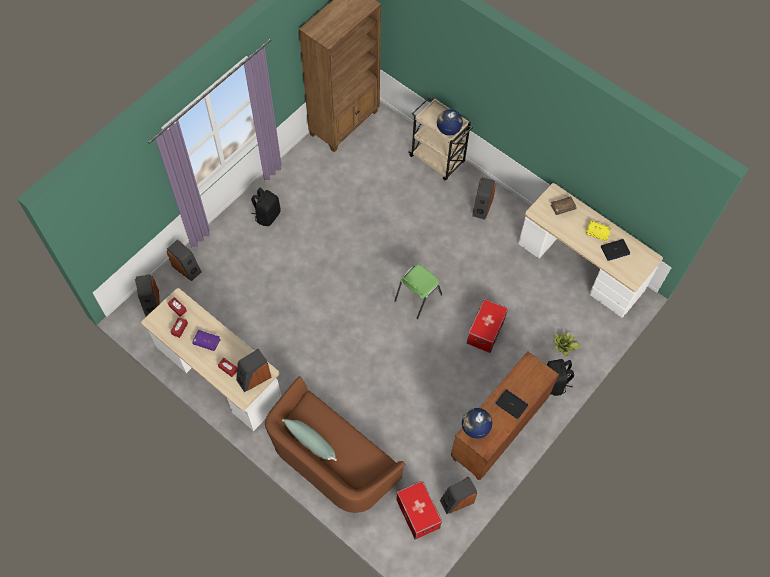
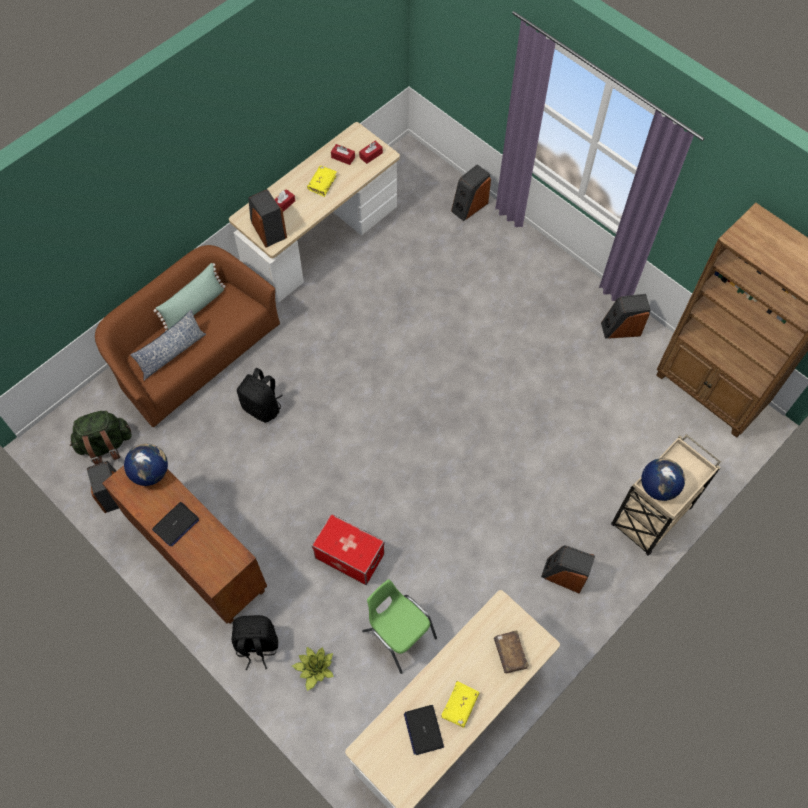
camera: 95 degrees right, 0 degrees up
(151, 303) = (423, 173): speaker -> speaker (621, 328)
(206, 342) = (322, 183): purple book -> yellow book
(267, 215) = (546, 292): black backpack -> black backpack (262, 407)
(354, 452) = (172, 353): none -> pillow
(417, 298) = (410, 468): green chair -> green chair (398, 634)
(418, 514) = (105, 445): storage box -> green backpack

